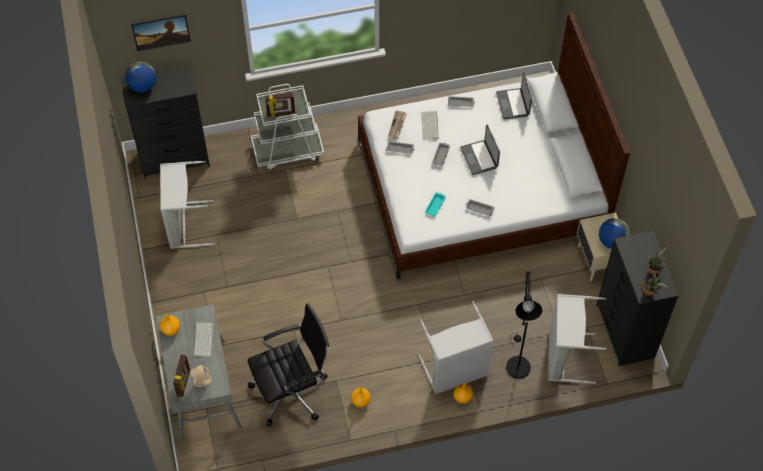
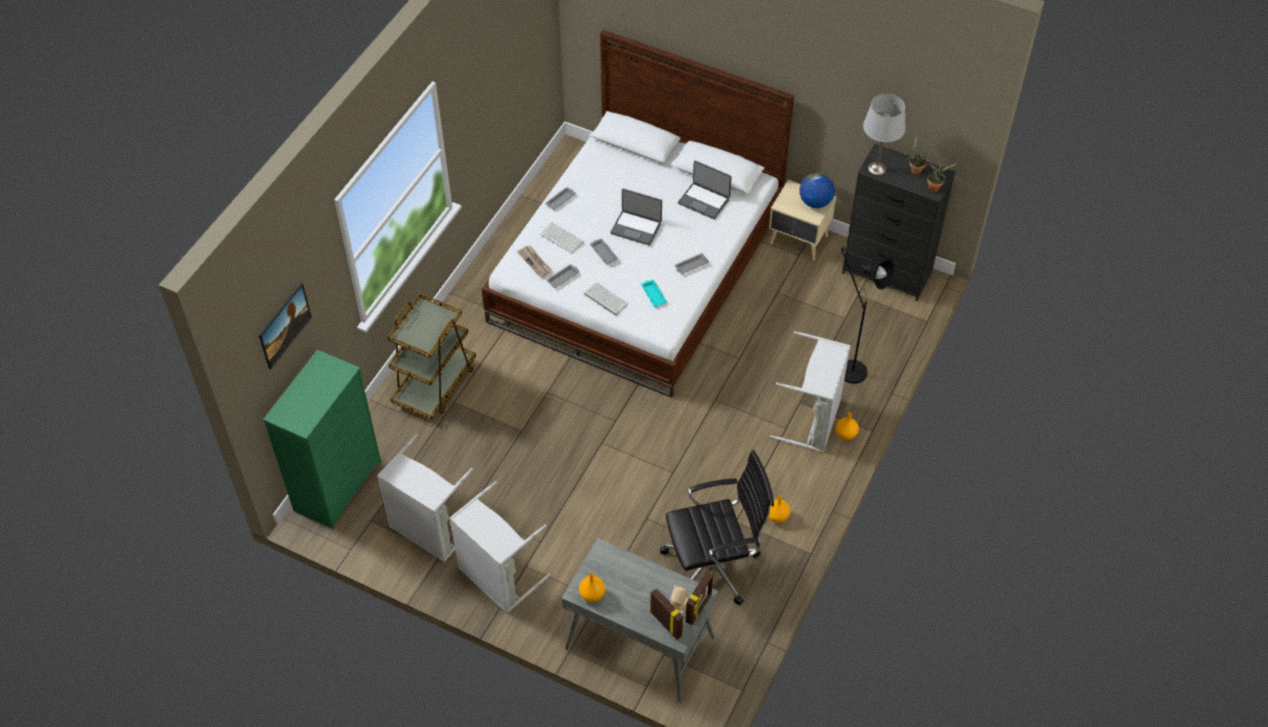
camera: 50 degrees left, 5 degrees down
(142, 86) = (298, 407): globe -> none
(175, 158) = (338, 485): black dresser -> green dresser
(202, 339) = (630, 574): keyboard -> keyboard (605, 299)
(281, 113) = (431, 334): picture frame -> picture frame (699, 608)
(288, 150) = (435, 384): white cart -> brown cart
(292, 391) = (714, 566): black office chair -> black office chair turned 60 degrees clockwise
(513, 104) = (604, 165): laptop -> laptop (704, 201)
(564, 356) = (872, 331): grey laundry basket -> grey laundry basket (497, 578)
(630, 246) = (876, 168): none -> grey table lamp

